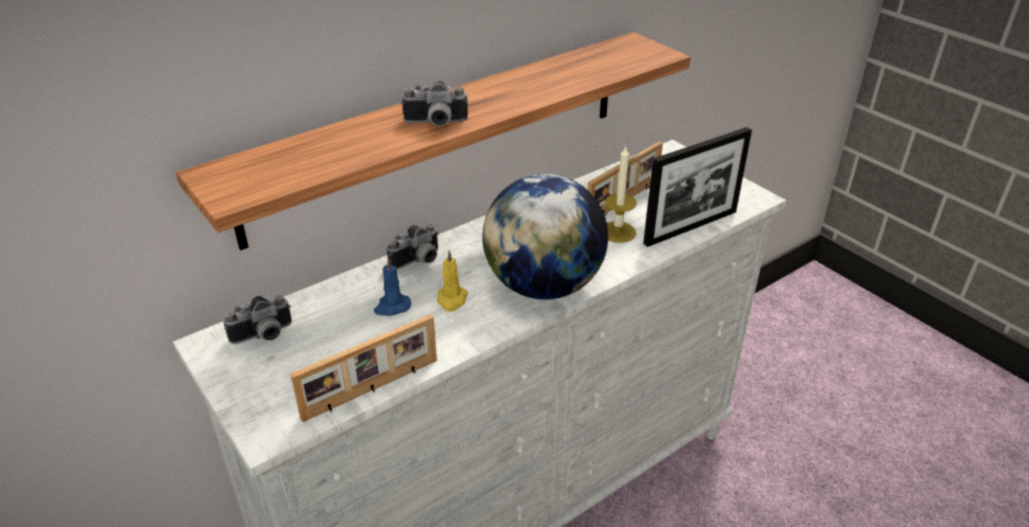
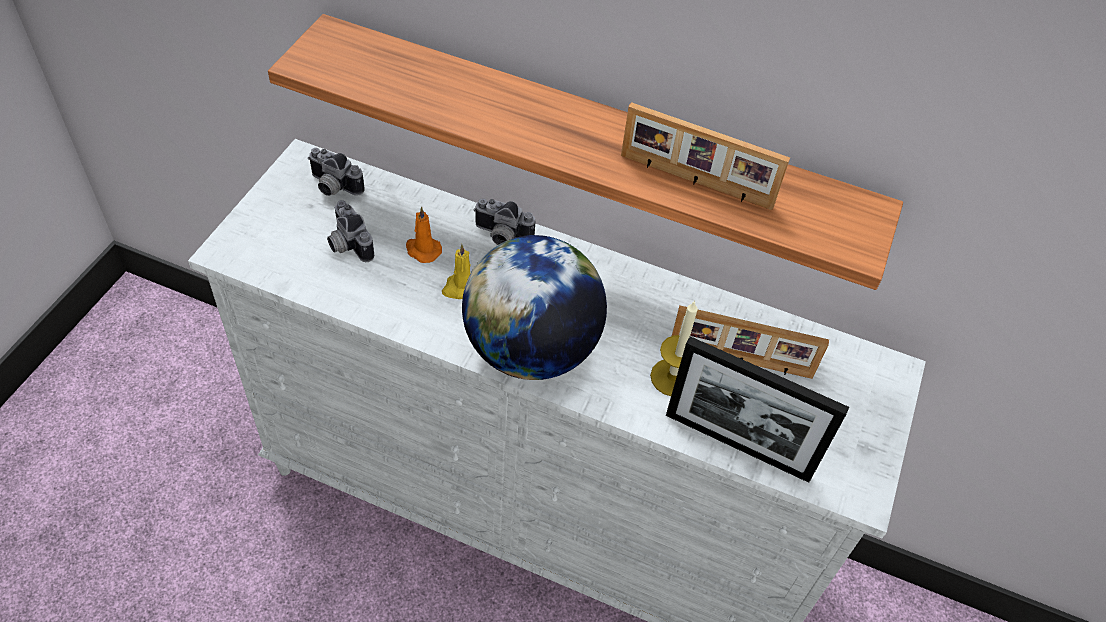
camera: 55 degrees right, 15 degrees up
(372, 389) = (309, 289): picture frame -> picture frame (695, 182)
(392, 307) = (422, 250): blue candle -> orange candle
(435, 123) = (522, 127): camera -> camera (346, 244)

